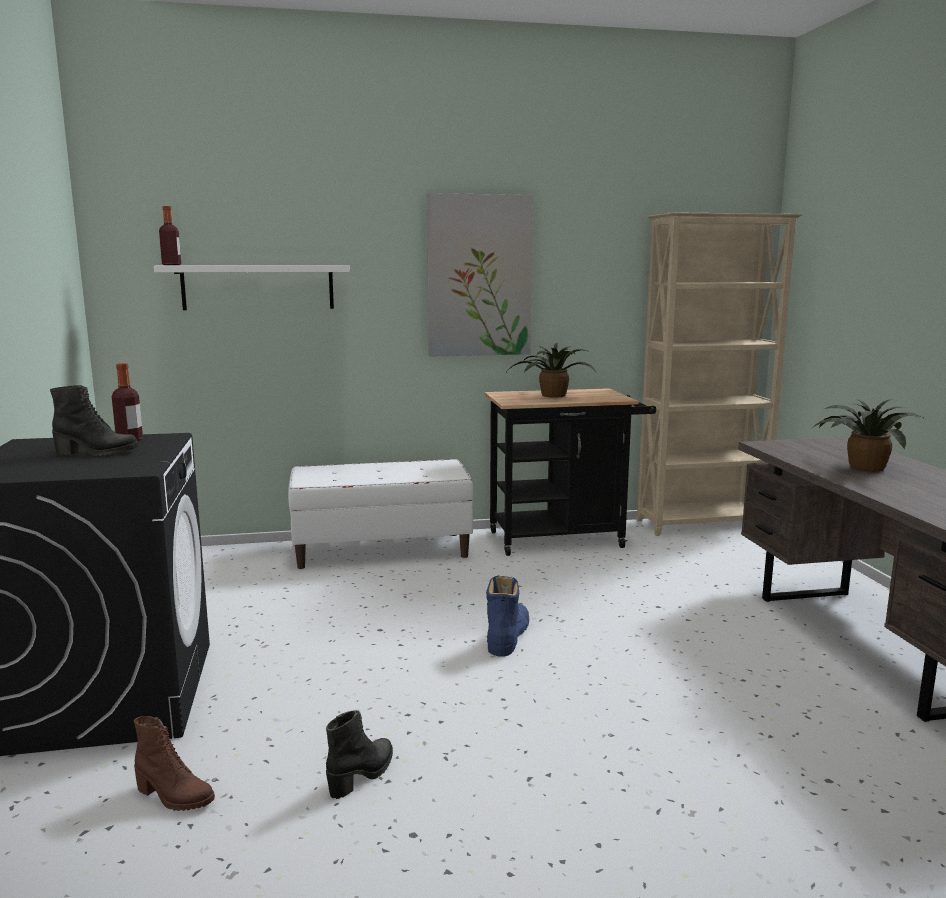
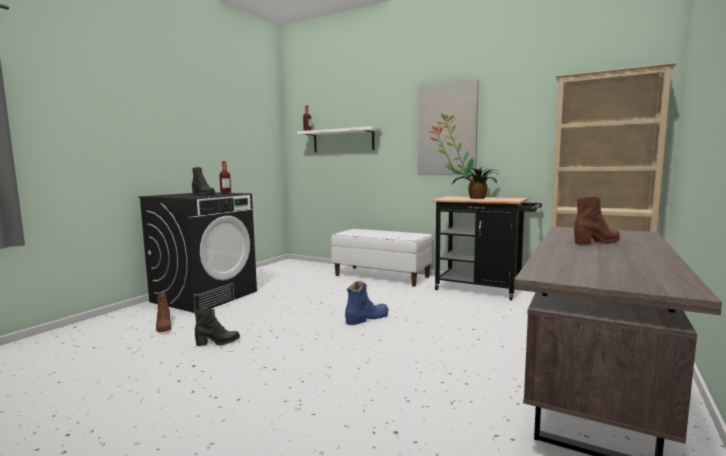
camera: 40 degrees right, 5 degrees down
(863, 467) = (597, 242): potted plant -> brown boot

